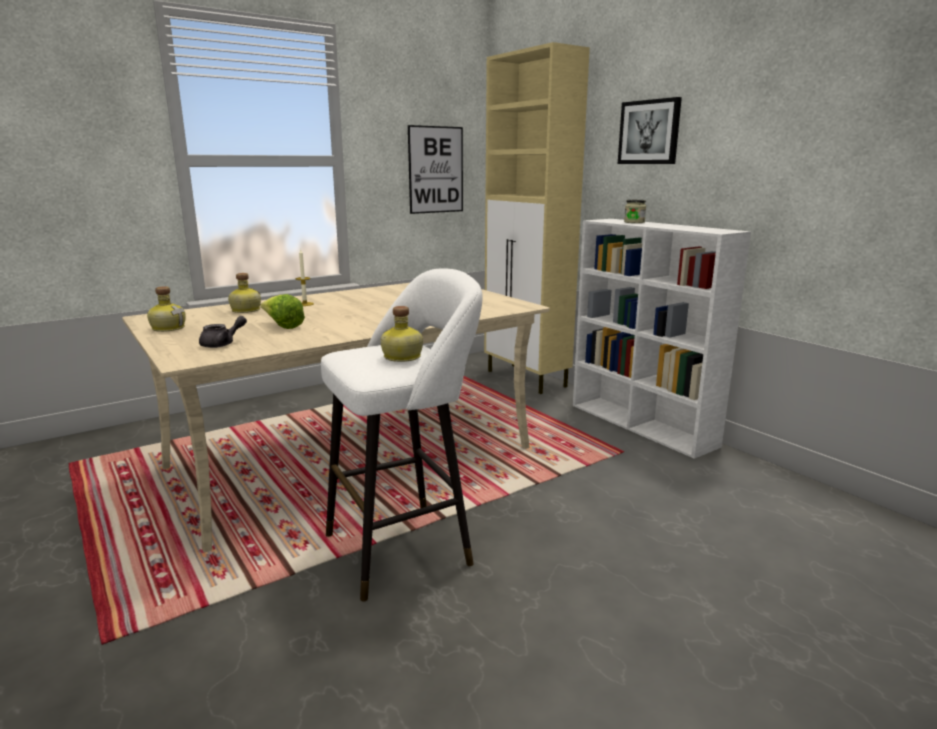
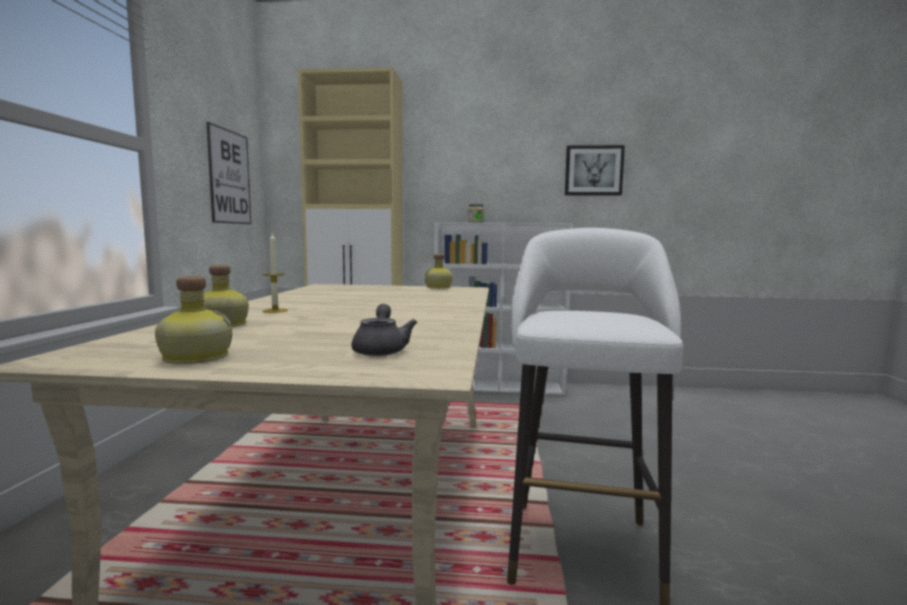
camera: 50 degrees left, 10 degrees down
(282, 326) = (358, 326): lettuce -> none
(402, 357) = (611, 315): bottle -> bottle (439, 287)
(649, 132) = (467, 154): picture -> picture (593, 171)

